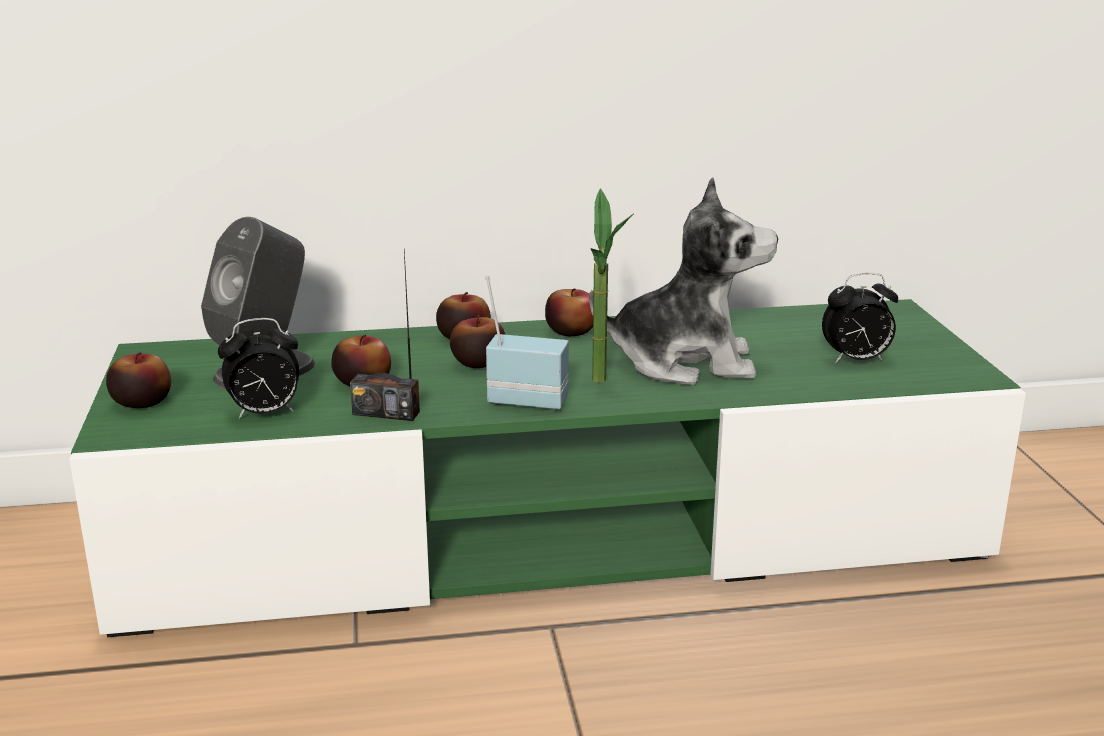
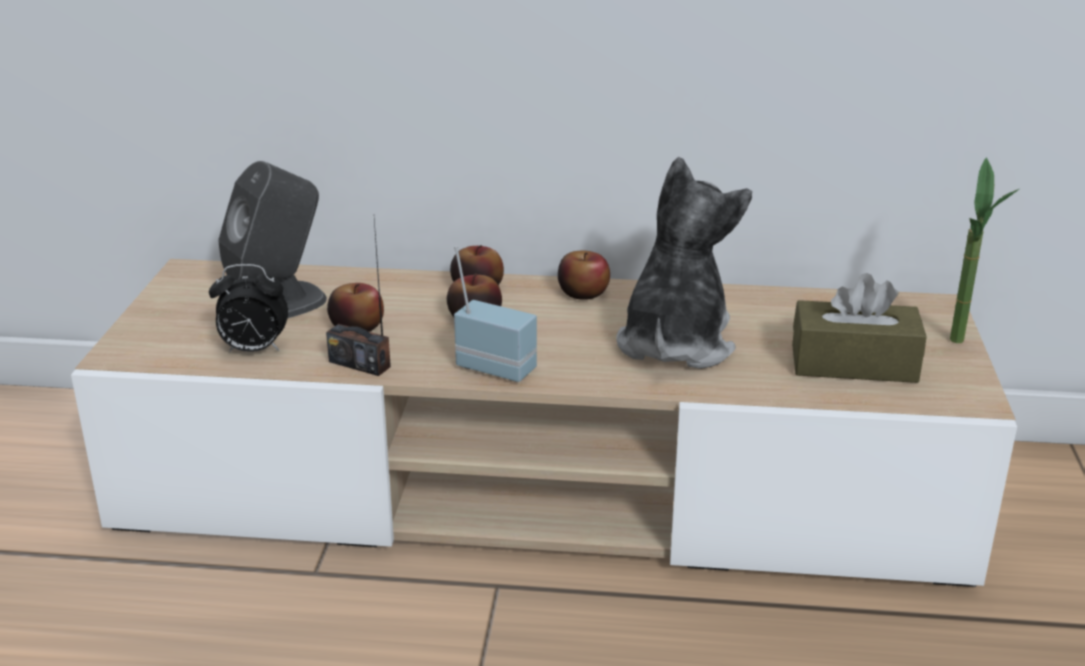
camera: 15 degrees right, 5 degrees up
(142, 402) = (157, 324): apple -> none
(552, 534) = (542, 489): green tv stand -> beige tv stand
(605, 385) = (580, 360): potted plant -> potted plant (962, 347)
(685, 362) = (675, 343): plush toy -> plush toy turned 90 degrees counterclockwise
(856, 361) = (853, 363): alarm clock -> brown tissue box

